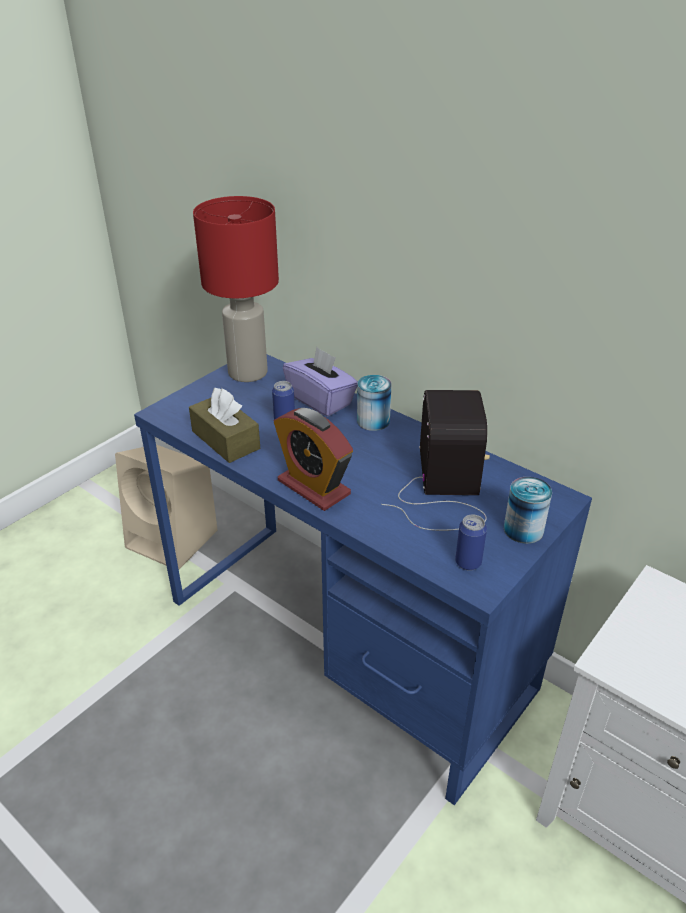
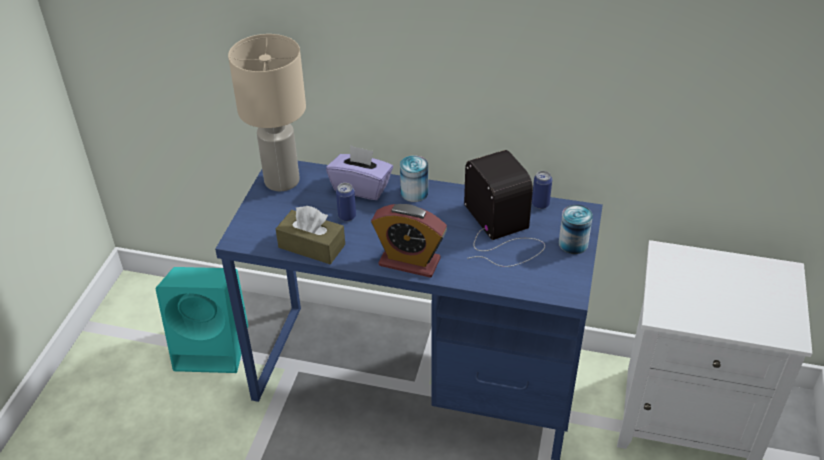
camera: 25 degrees left, 5 degrees up
(174, 539) = (214, 347): beige speaker -> turquoise speaker
(248, 373) = (282, 181): red table lamp -> beige table lamp
(468, 562) = (552, 280): can -> can (540, 204)

